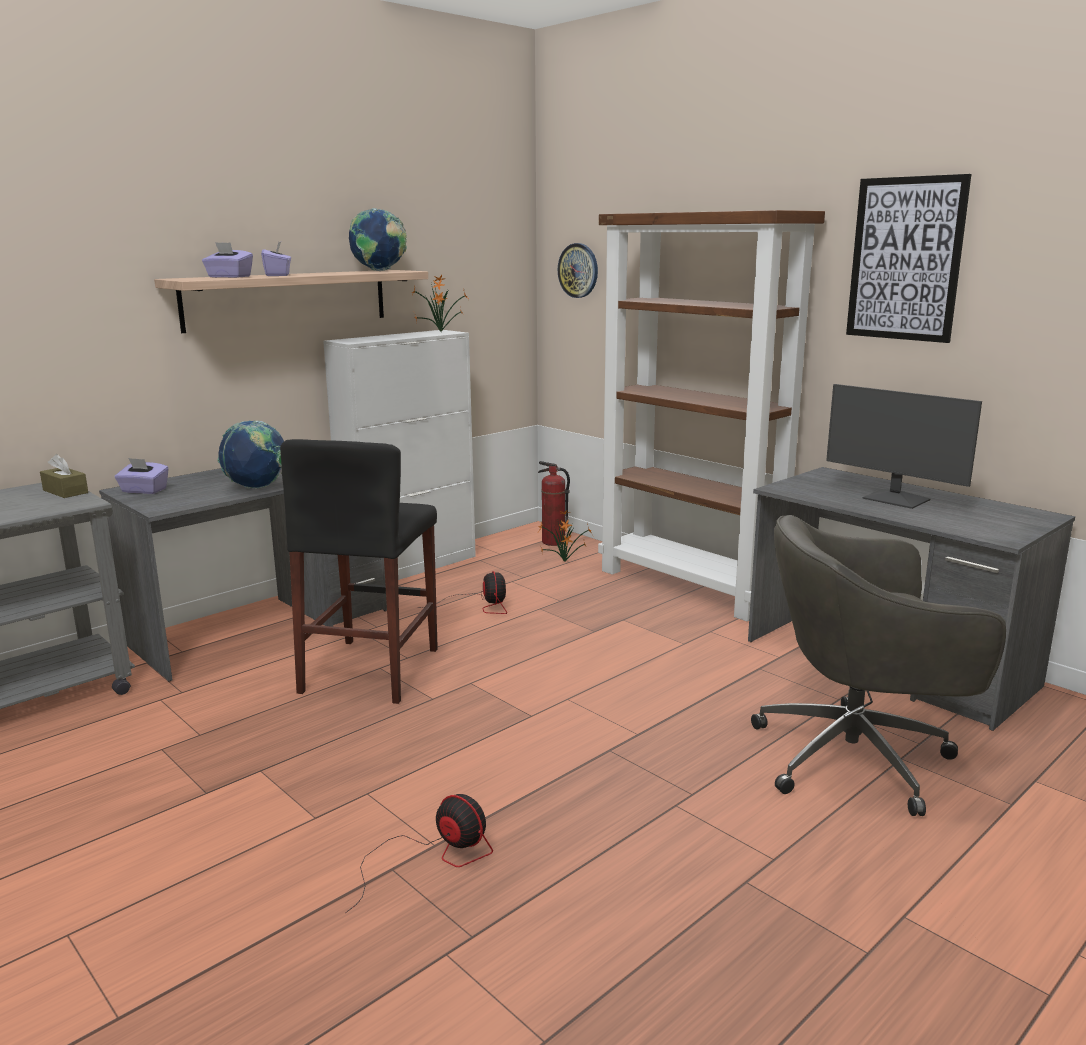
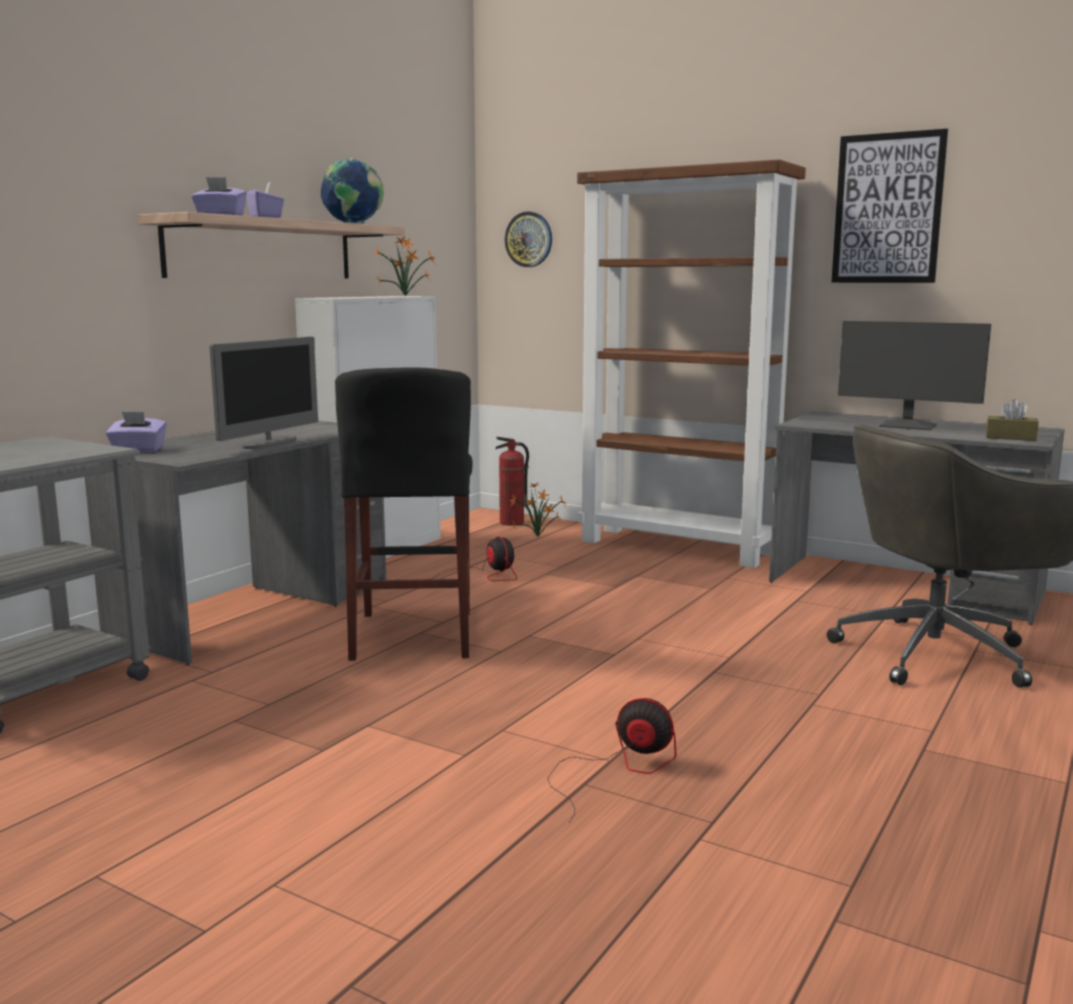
camera: 15 degrees left, 5 degrees down
(65, 491) = (67, 444): brown tissue box -> brown tissue box (1010, 438)
(257, 488) = (270, 443): globe -> monitor

